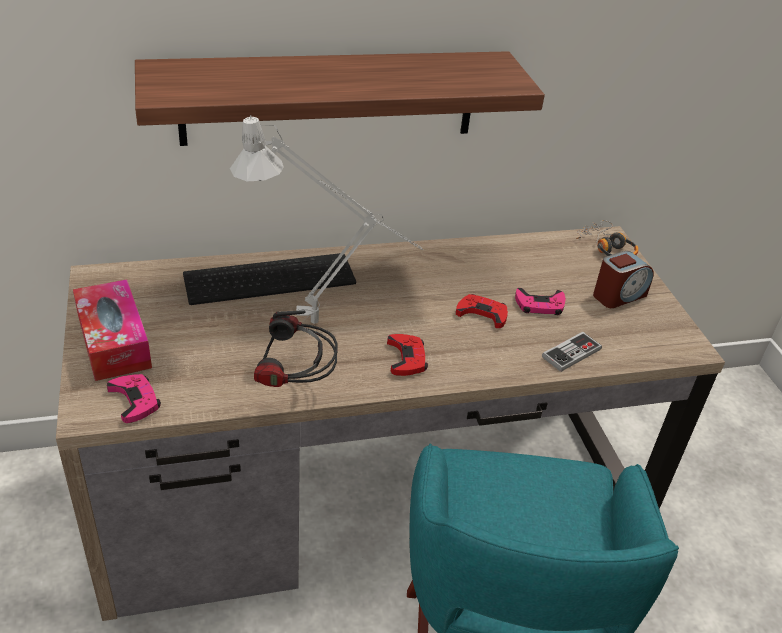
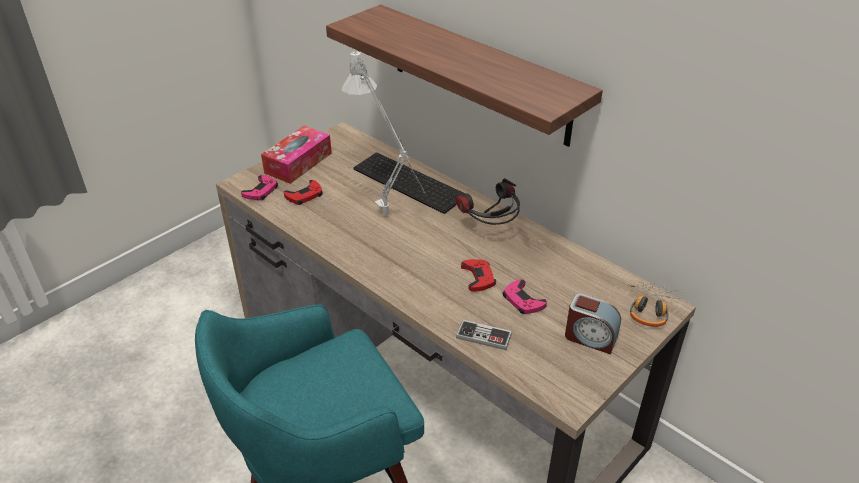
camera: 60 degrees right, 0 degrees up
(295, 388) = (322, 235): headphones -> headphones (489, 230)
(406, 358) = (393, 264): red game controller -> red game controller (304, 195)

